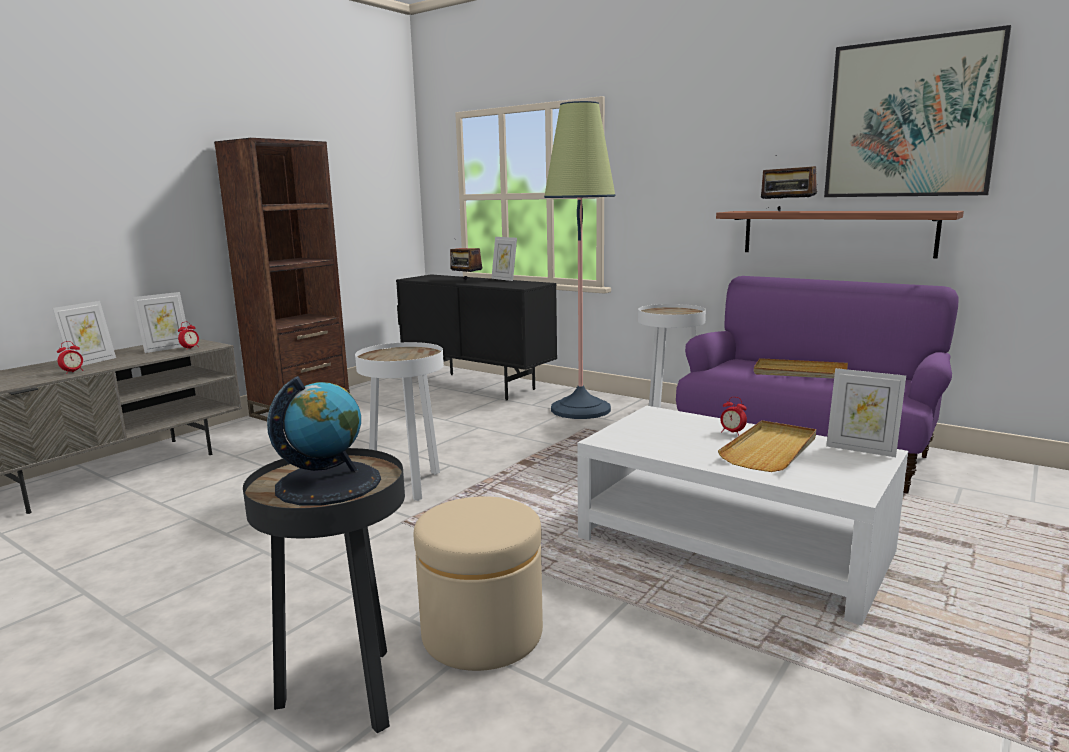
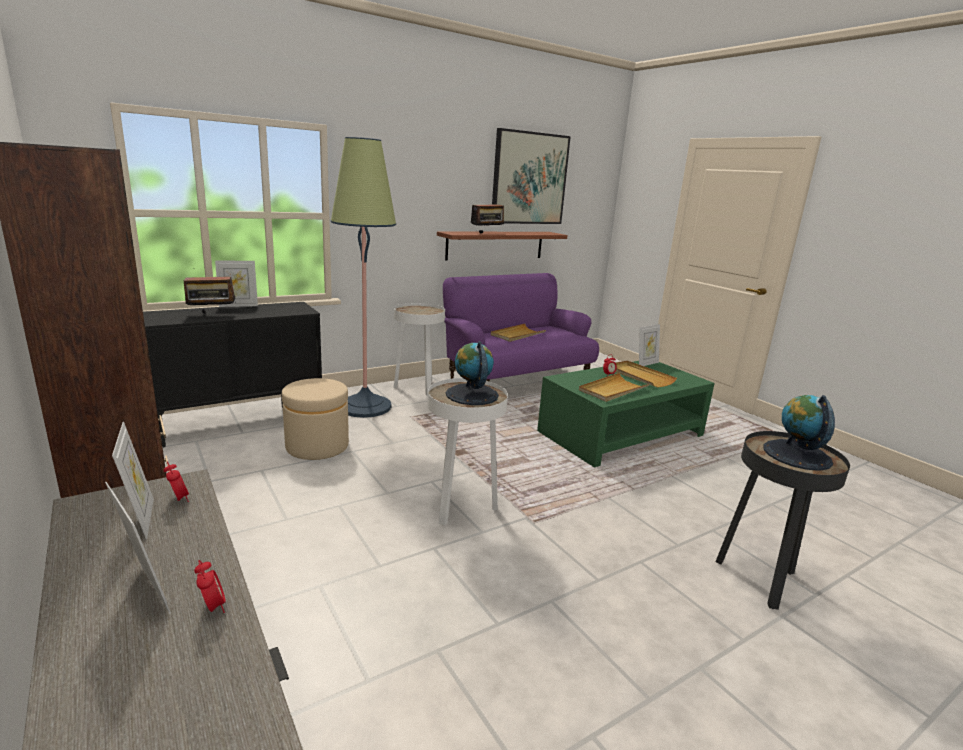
camera: 70 degrees left, 5 degrees up
(403, 356) = (471, 394): none -> globe
(482, 633) = (698, 523): beige ottoman -> beige ottoman (317, 446)
(661, 440) = (612, 390): none -> beige tray
(732, 545) = (621, 433): white coffee table -> green coffee table

